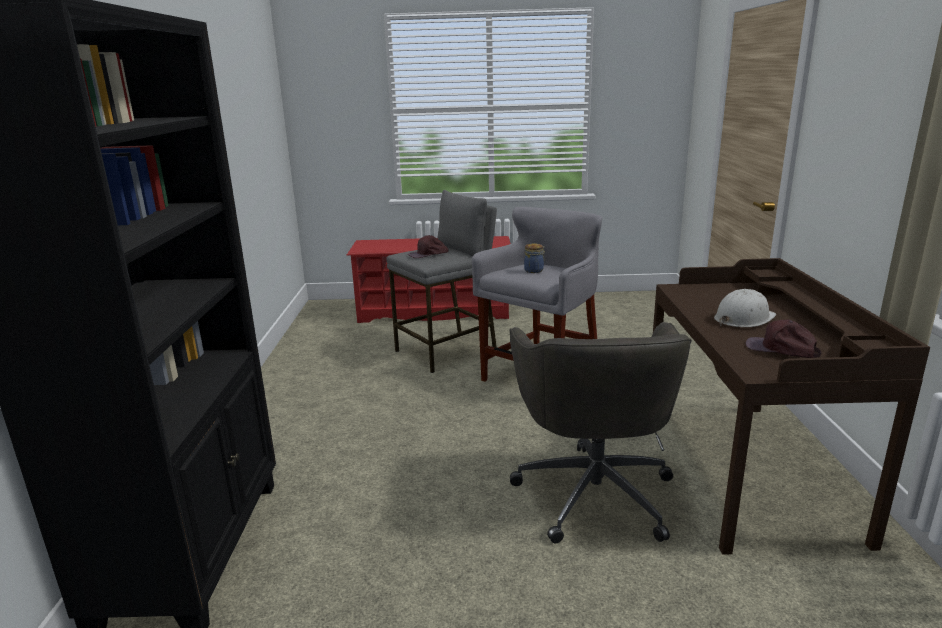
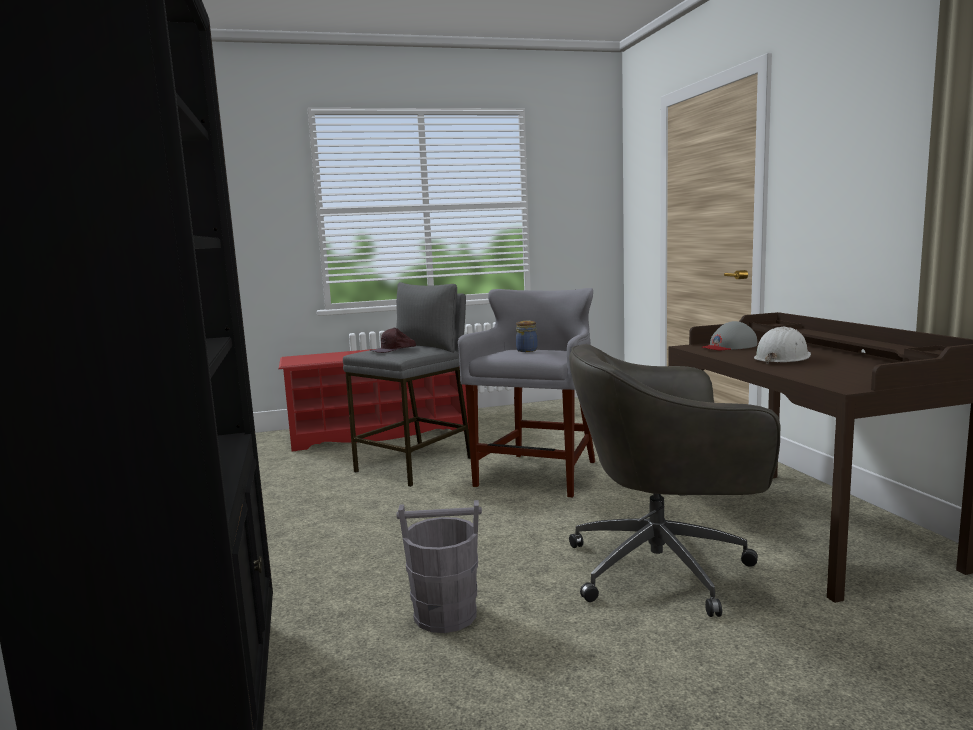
camera: 15 degrees left, 10 degrees down
(398, 502) = (444, 615): none -> grey bucket
(594, 491) = (664, 568): grey office chair -> grey office chair turned 105 degrees clockwise
(711, 292) = (729, 346): none -> grey cap
(781, 349) = (845, 372): brown cap -> none

